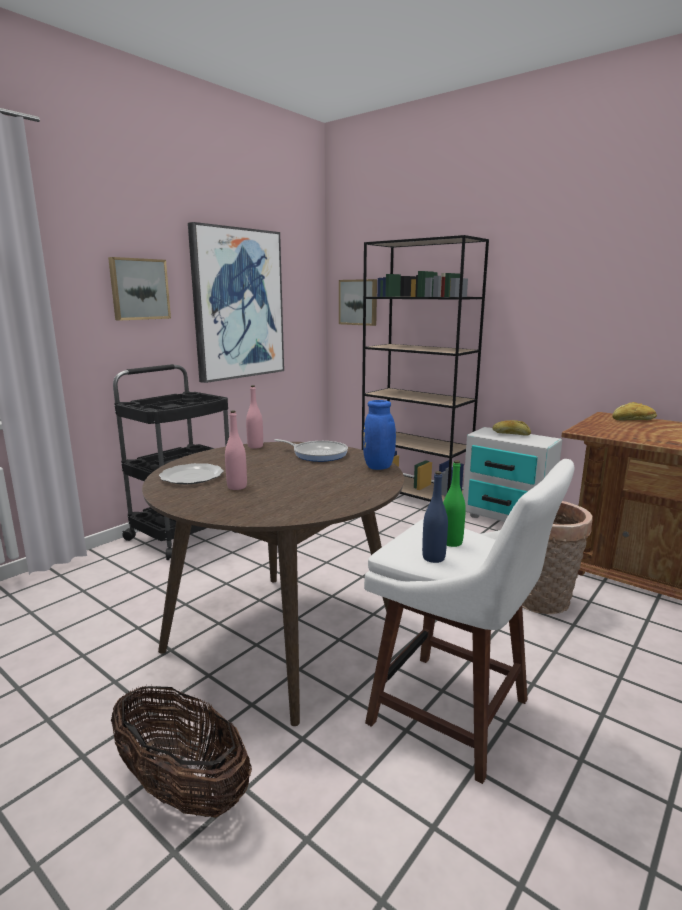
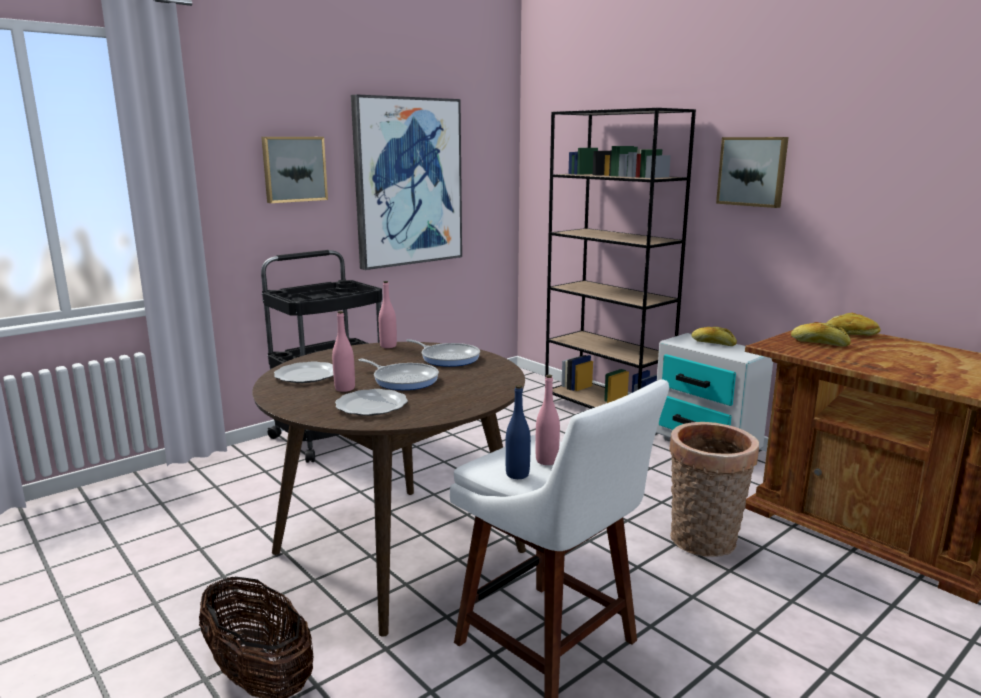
camera: 10 degrees right, 0 degrees up
(272, 501) = (370, 405): none -> plate
(289, 475) = (403, 380): none -> frying pan
(359, 302) = (554, 178): picture -> picture (752, 171)
(379, 468) = (502, 377): blue vase -> none
(451, 542) = (547, 461): green bottle -> pink bottle
(617, 427) = (819, 343): none -> bread

